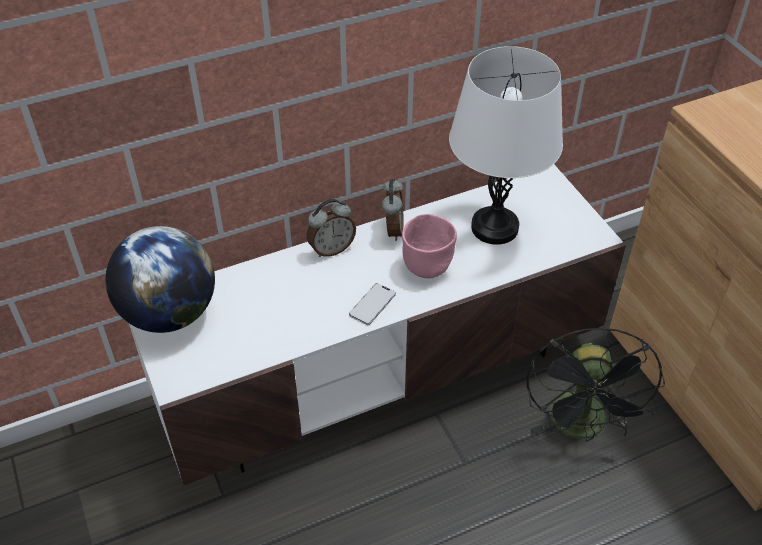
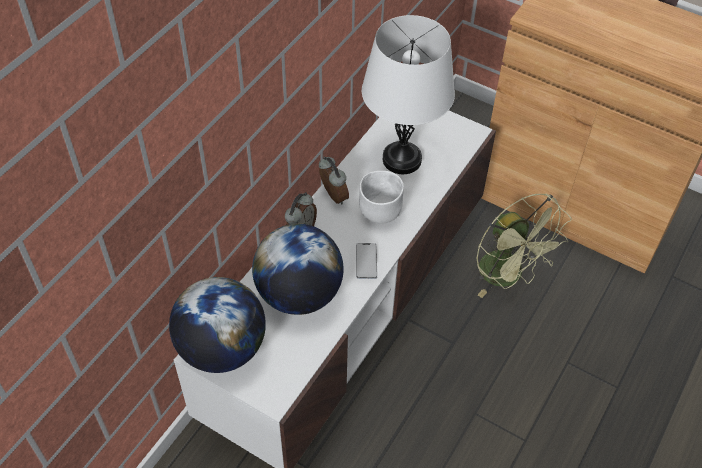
camera: 35 degrees left, 5 degrees up
(281, 302) = (299, 294): none -> globe
(427, 265) = (380, 212): pink bowl -> white bowl
(581, 428) = (508, 276): black fan -> green fan

